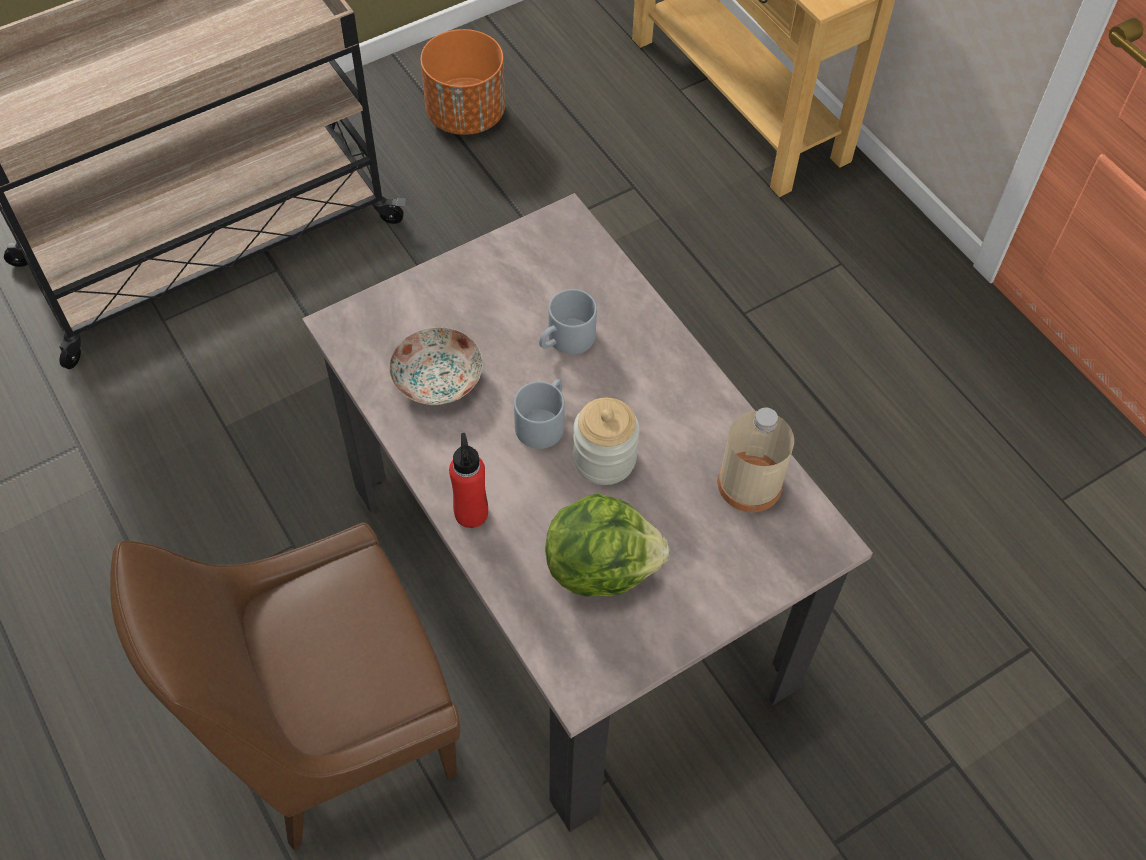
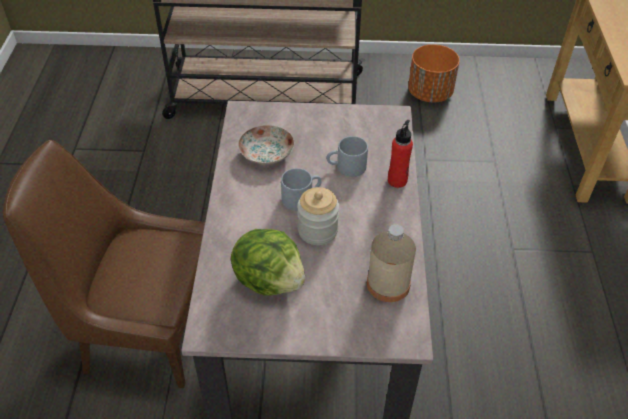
camera: 35 degrees right, 10 degrees down
(471, 513) = (227, 220): red bottle -> red bottle (397, 180)

